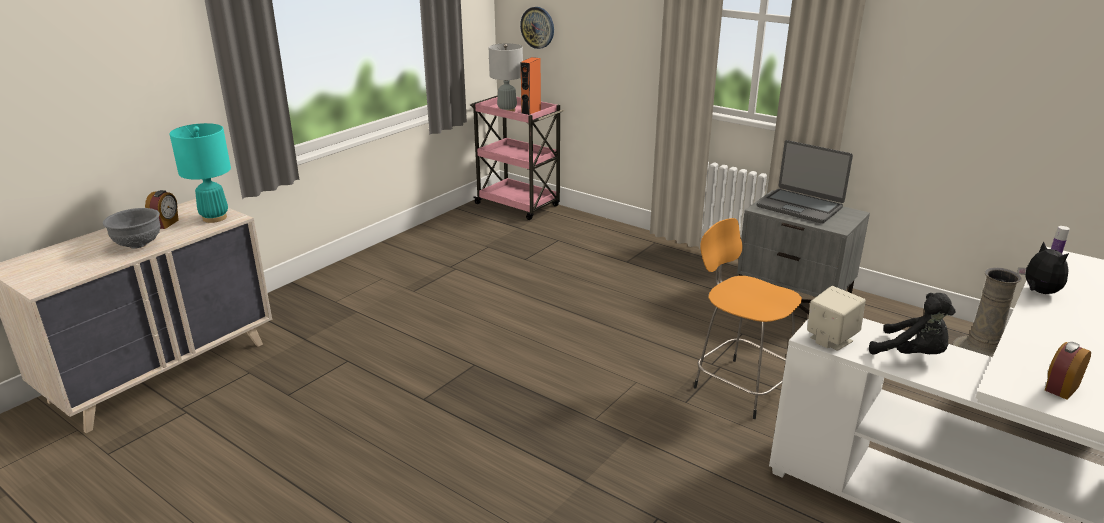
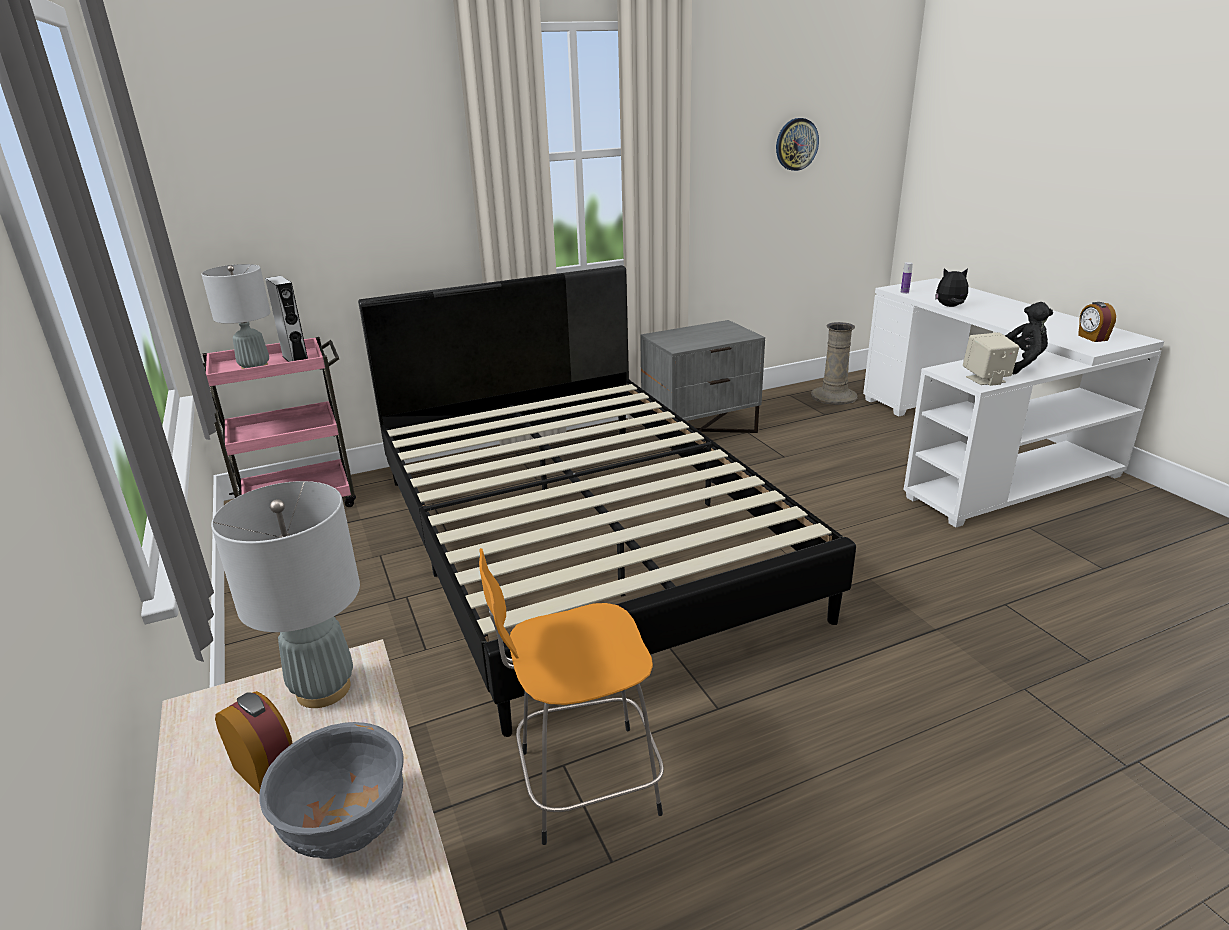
camera: 60 degrees left, 0 degrees up
(214, 218) = (323, 689): turquoise table lamp -> grey table lamp
(531, 113) = (295, 359): orange speaker -> grey speaker
(538, 27) = (247, 234): wall clock -> wall clock (796, 144)
(565, 301) = (582, 540): none -> black bed
(740, 386) = (820, 498): orange stool -> orange stool (583, 783)
(800, 207) = (690, 335): laptop -> none

